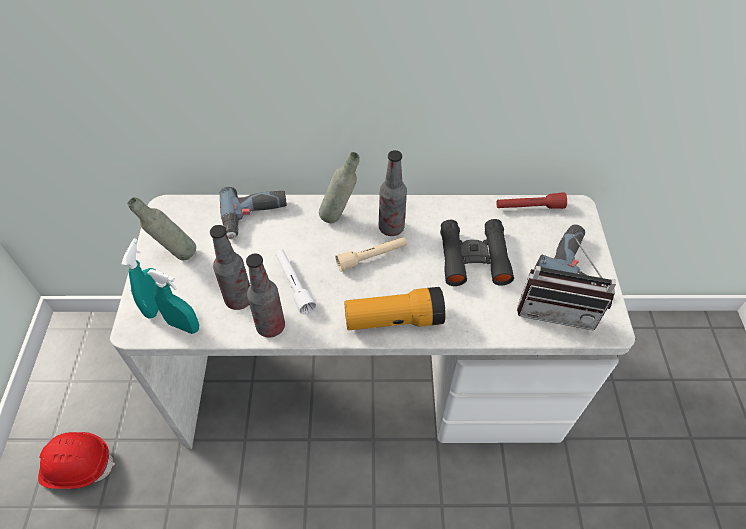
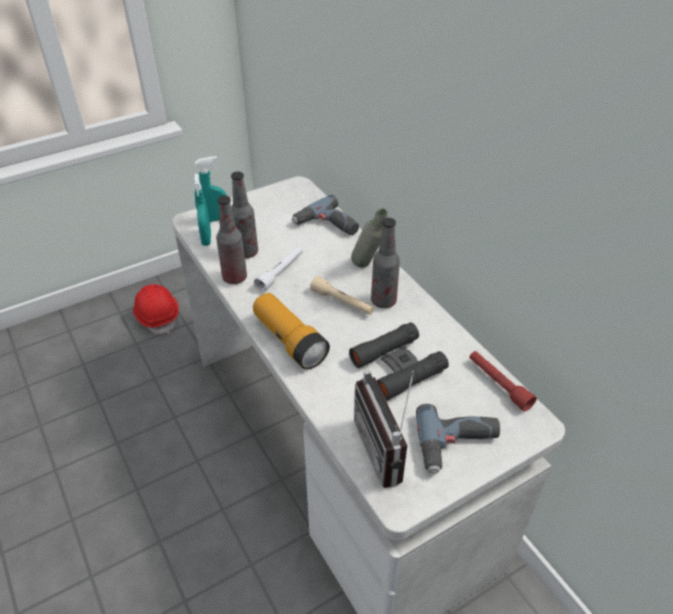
camera: 60 degrees right, 10 degrees down
(176, 256) = (260, 208): grey bottle -> none

